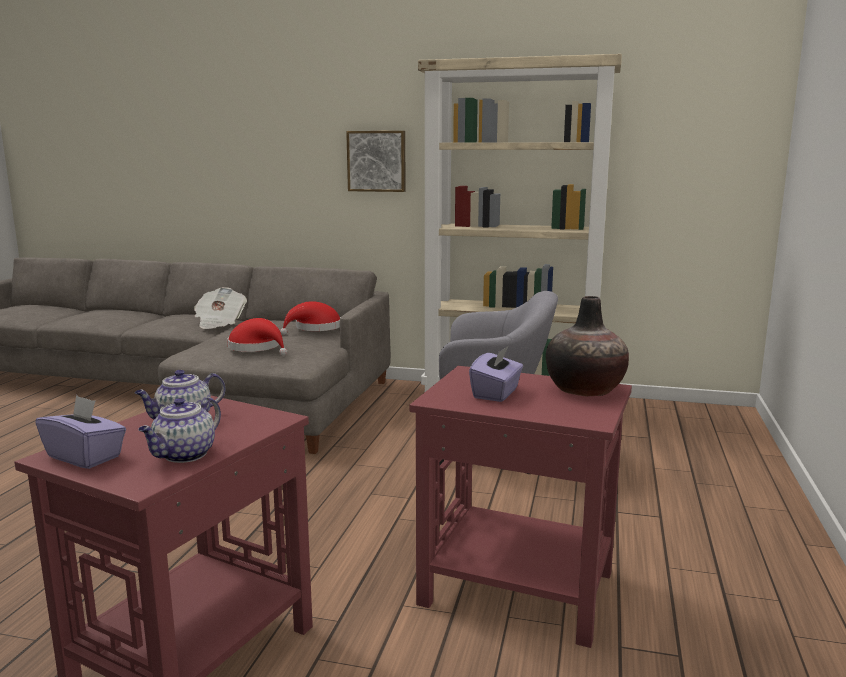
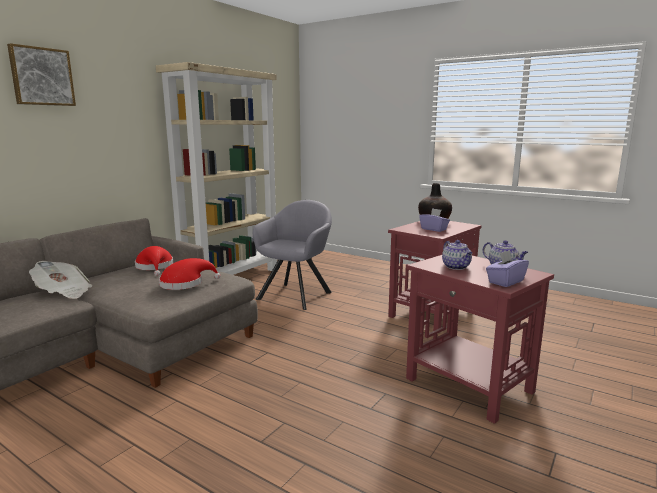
camera: 70 degrees left, 0 degrees up
(377, 161) = (120, 133): picture -> picture (41, 76)

